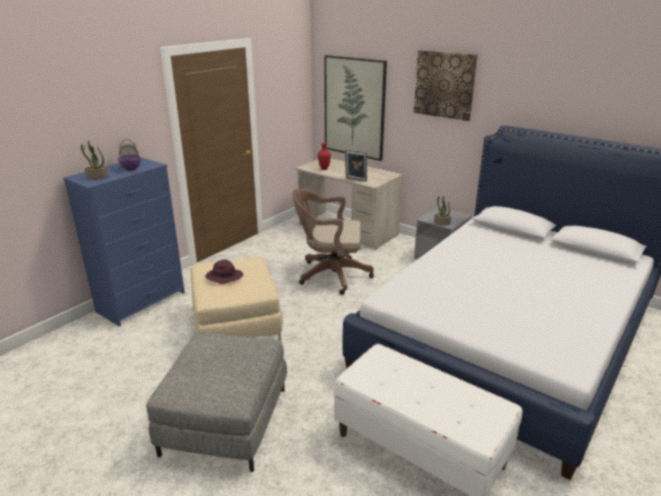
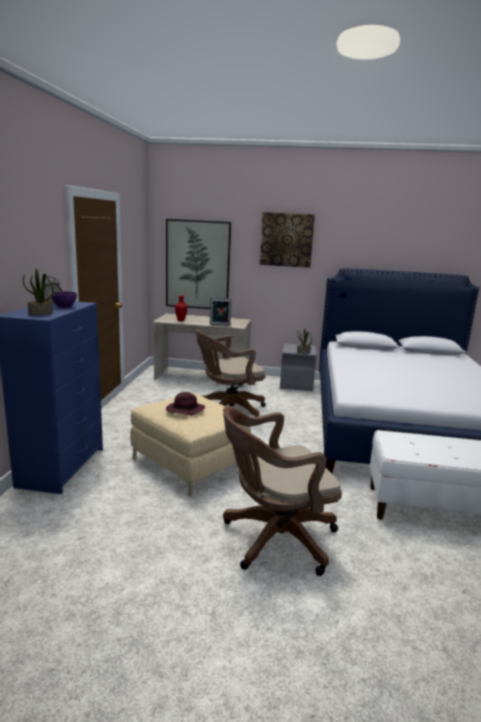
camera: 30 degrees left, 10 degrees down
(225, 420) = (274, 539): grey ottoman -> brown office chair

